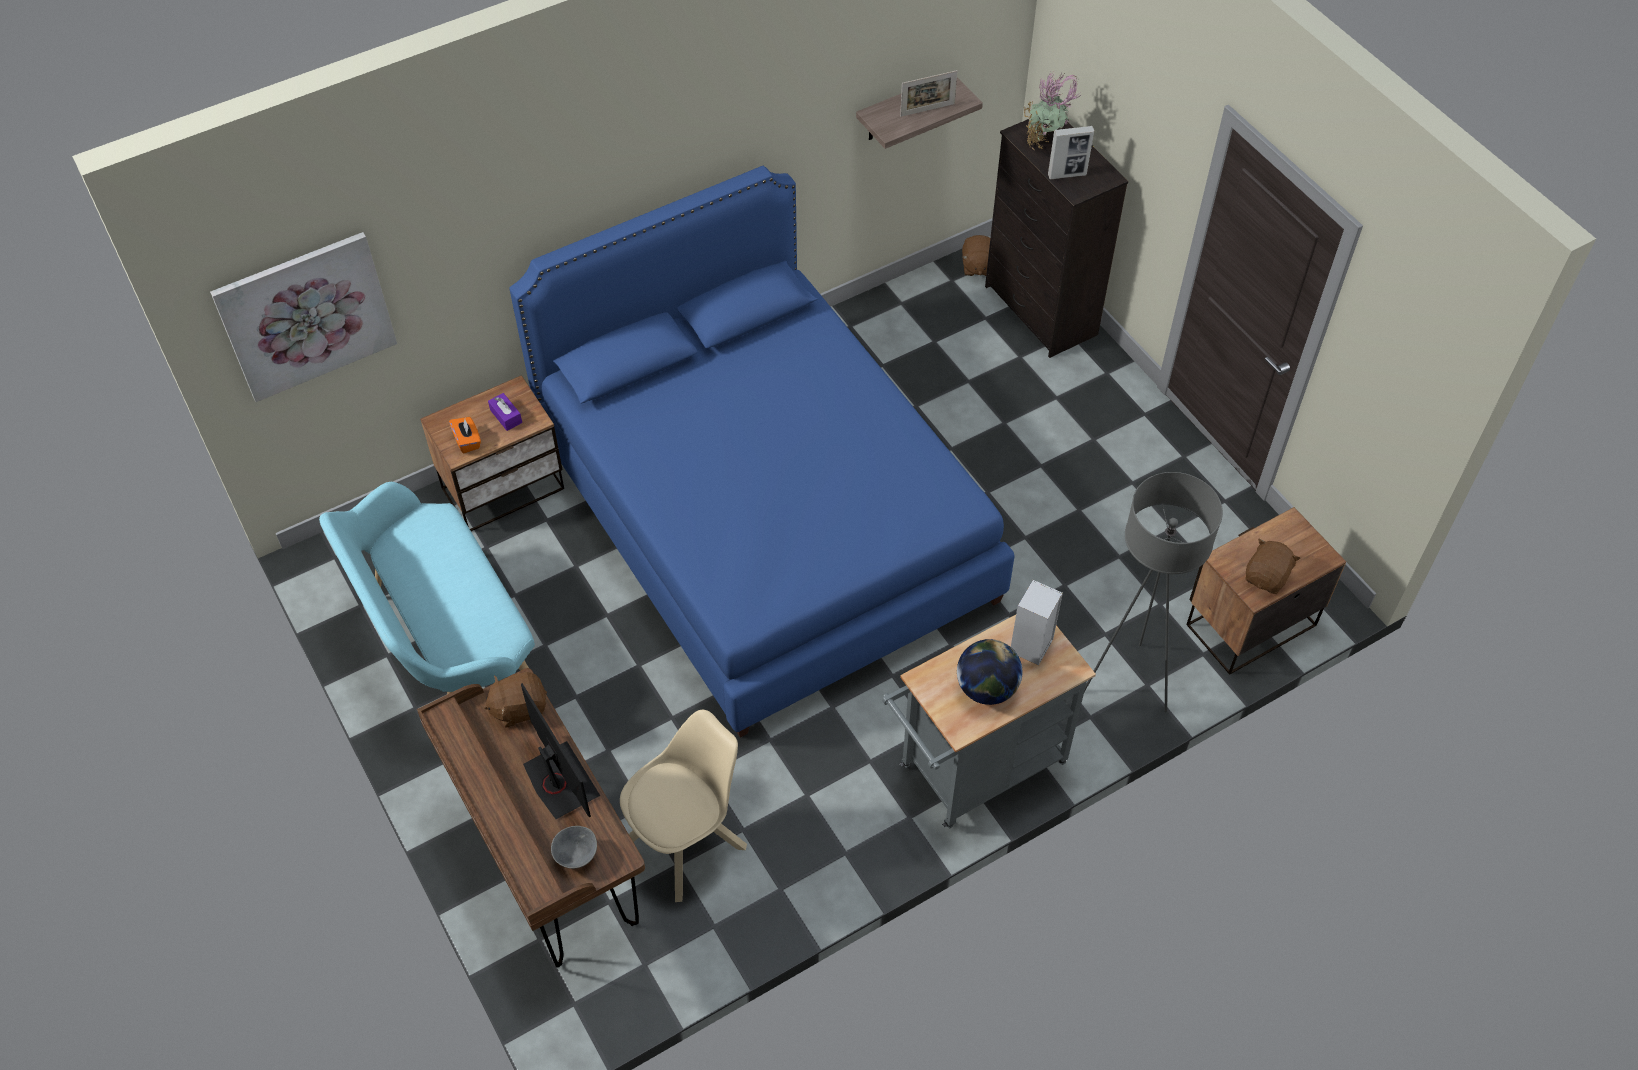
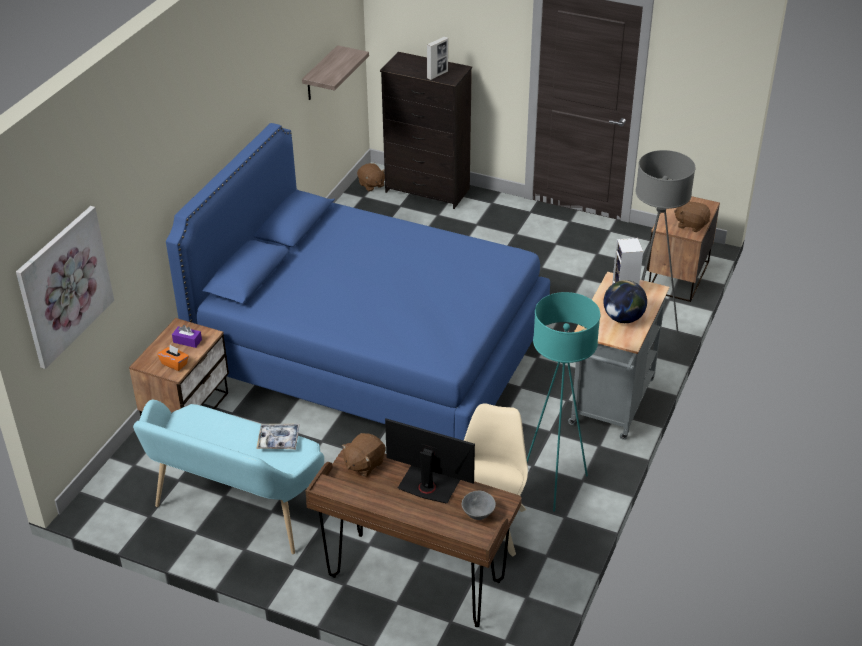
camera: 35 degrees left, 15 degrees down
(491, 609) = (278, 440): none -> tray
(808, 836) = (554, 484): none -> turquoise floor lamp
(927, 110) = (342, 64): picture frame -> none
(1045, 143) = (410, 67): potted plant -> none
(1267, 577) = (691, 224): brown plush toy -> brown plush toy turned 60 degrees counterclockwise

